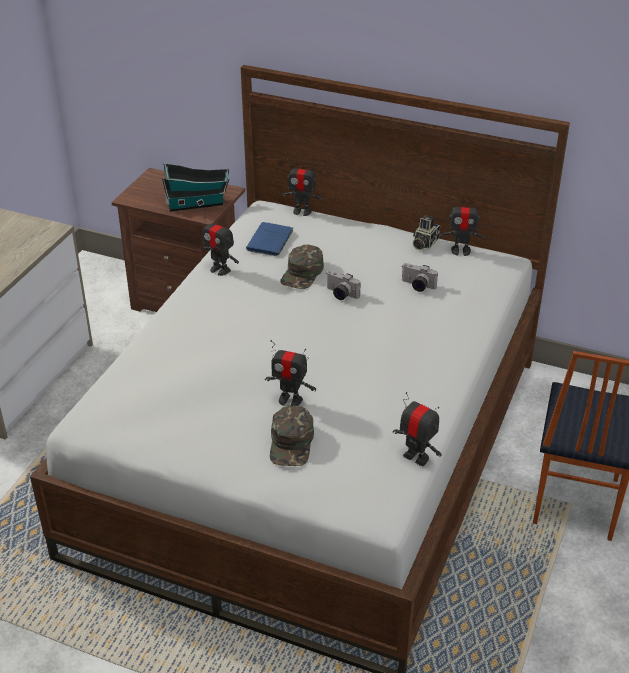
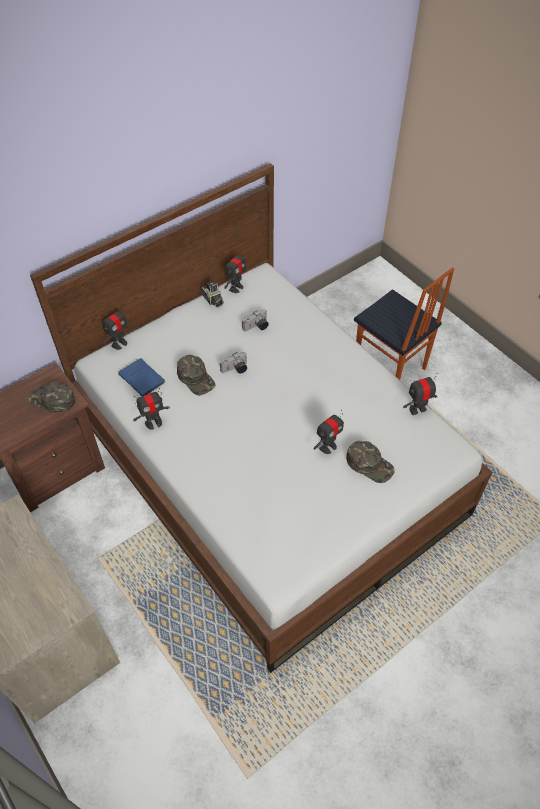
camera: 60 degrees left, 15 degrees up
(198, 204) = (52, 400): toy house -> green cap

